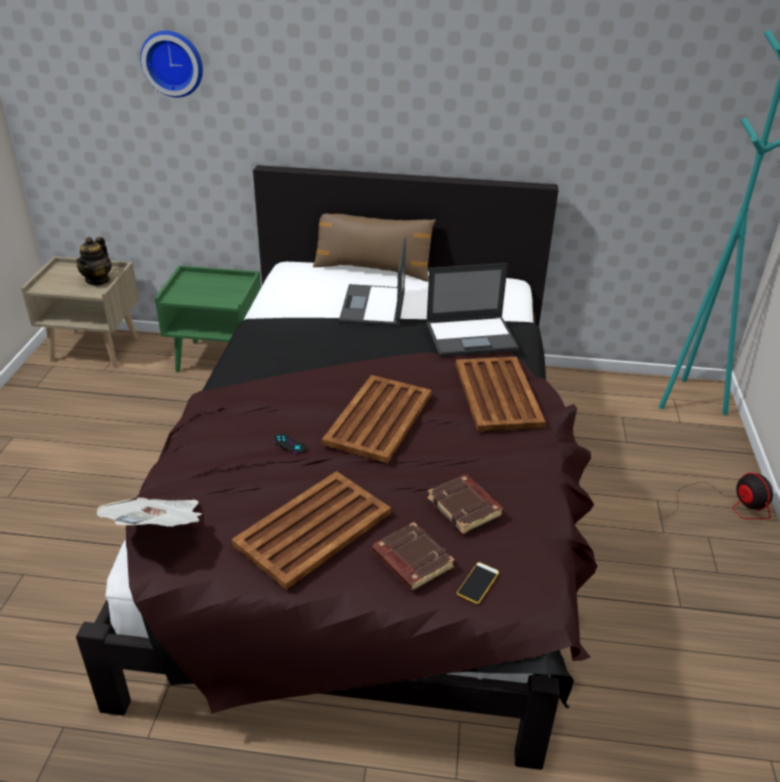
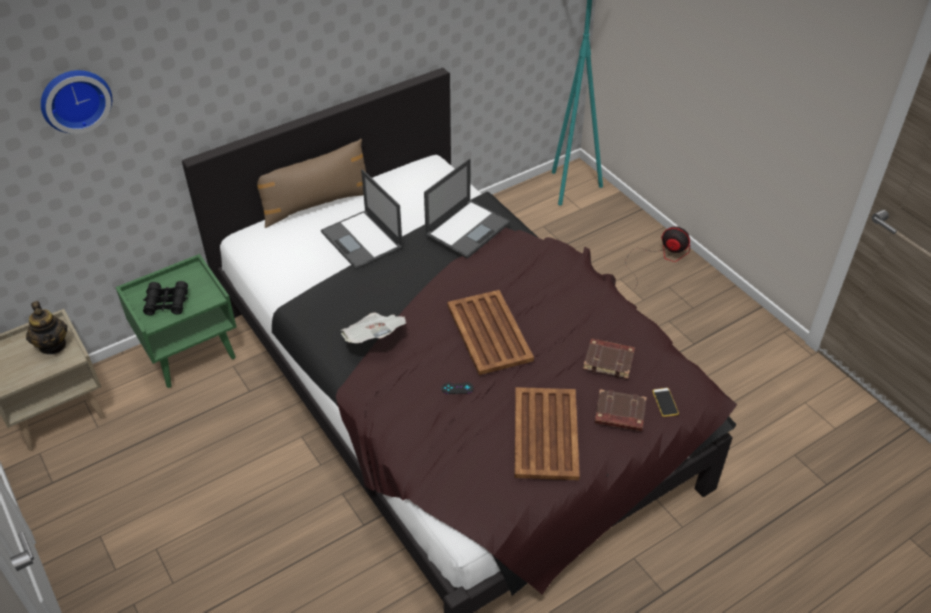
camera: 40 degrees left, 10 degrees up
(159, 530) = (458, 501): newspaper -> newspaper (374, 339)
(198, 291) = (167, 303): none -> black binoculars
(498, 393) = (537, 266): brown tray -> none

